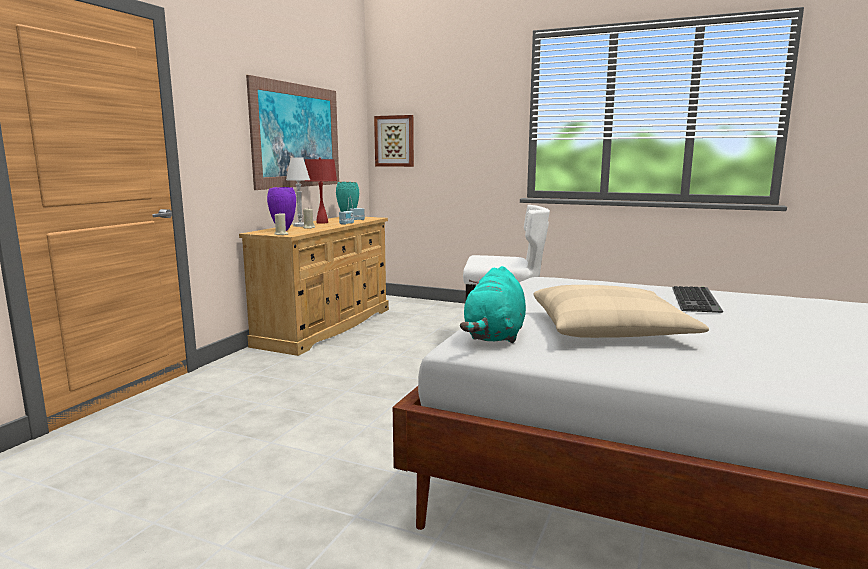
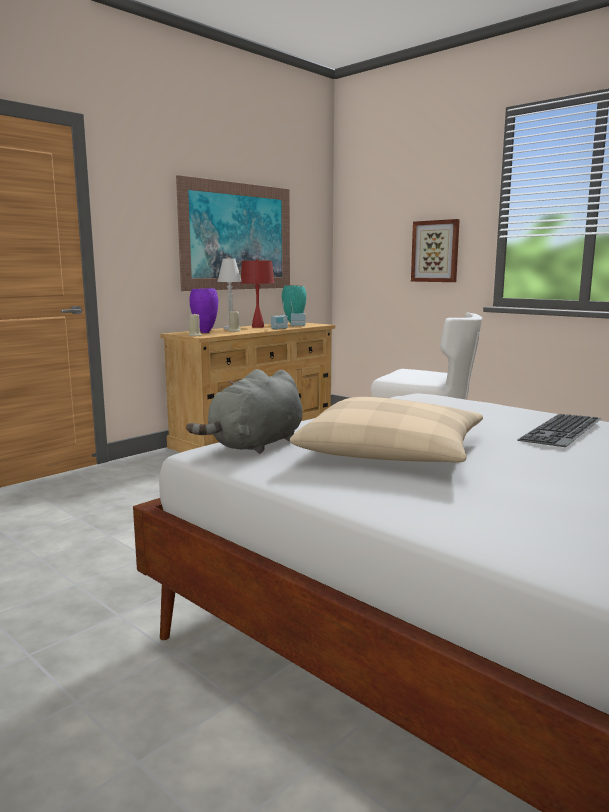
camera: 20 degrees right, 0 degrees up
(394, 141) = (358, 242): picture -> picture (435, 251)
(495, 336) = (255, 445): turquoise plush toy -> grey plush toy

